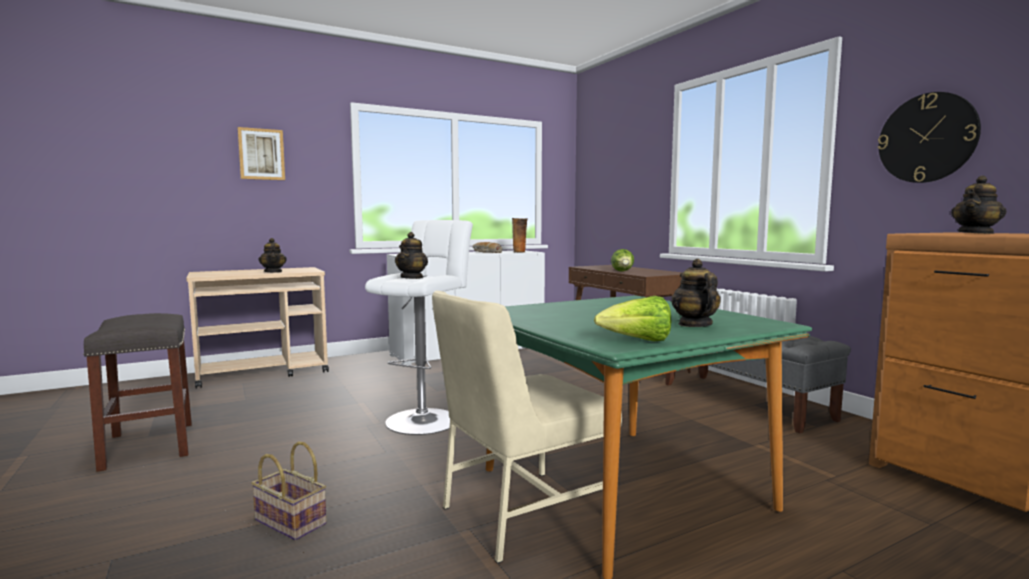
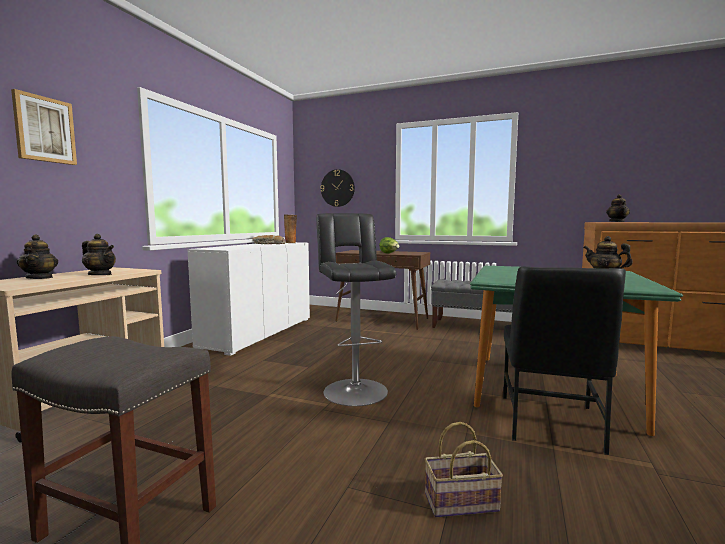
camera: 40 degrees left, 0 degrees up
(412, 277) = (357, 264): teapot -> teapot (40, 278)
(425, 419) = (354, 389): white stool -> black stool
(522, 514) = (550, 423): beige chair -> black chair
(637, 341) = (644, 285): lettuce -> none
(927, 138) = (568, 174): wall clock -> wall clock (337, 188)

